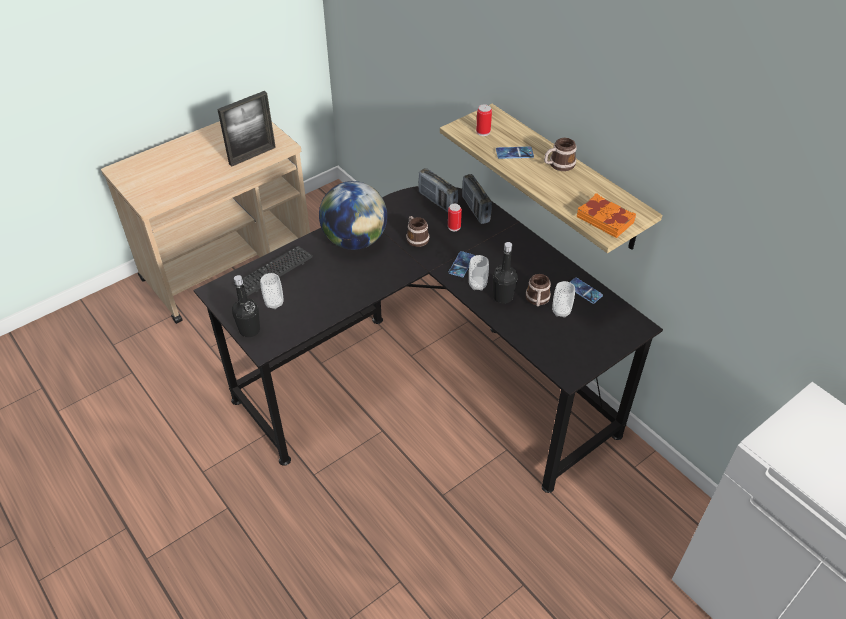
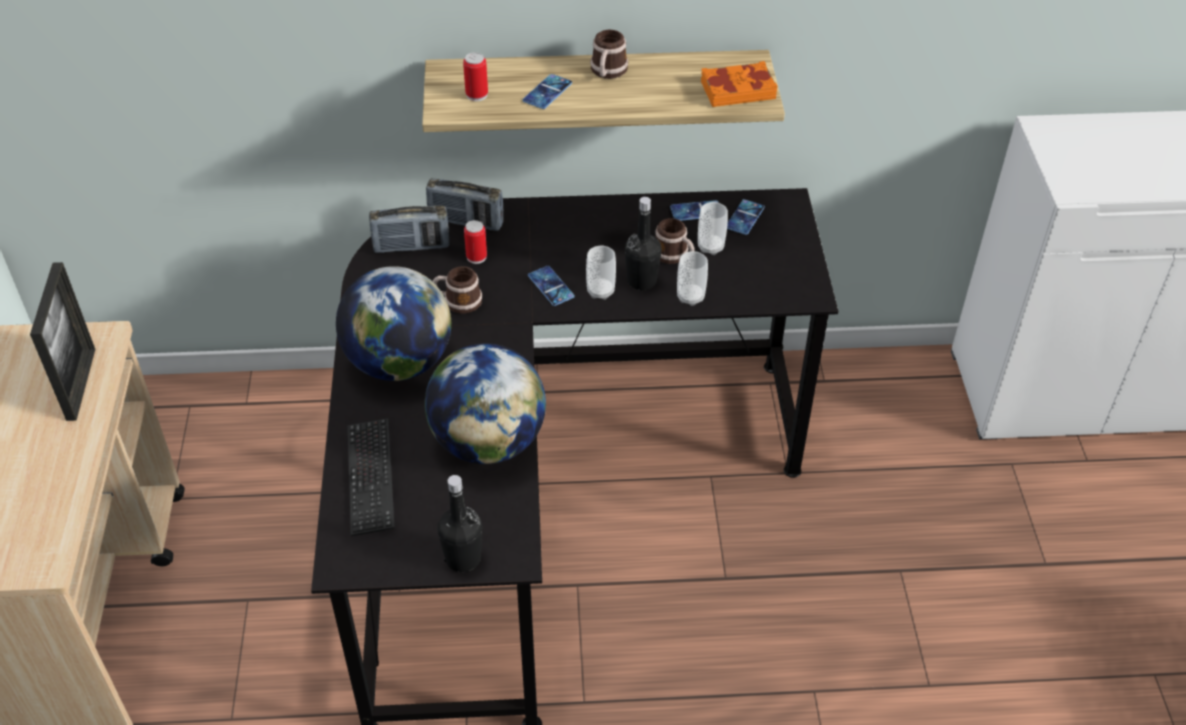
camera: 55 degrees left, 0 degrees up
(274, 303) = (436, 506): cup -> cup (690, 297)
(331, 299) = (488, 442): none -> globe
(603, 314) = (745, 217): none -> phone

